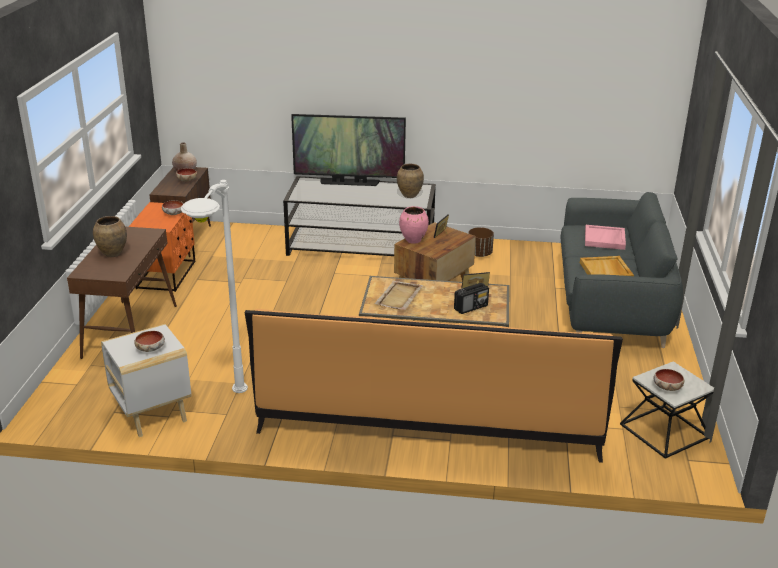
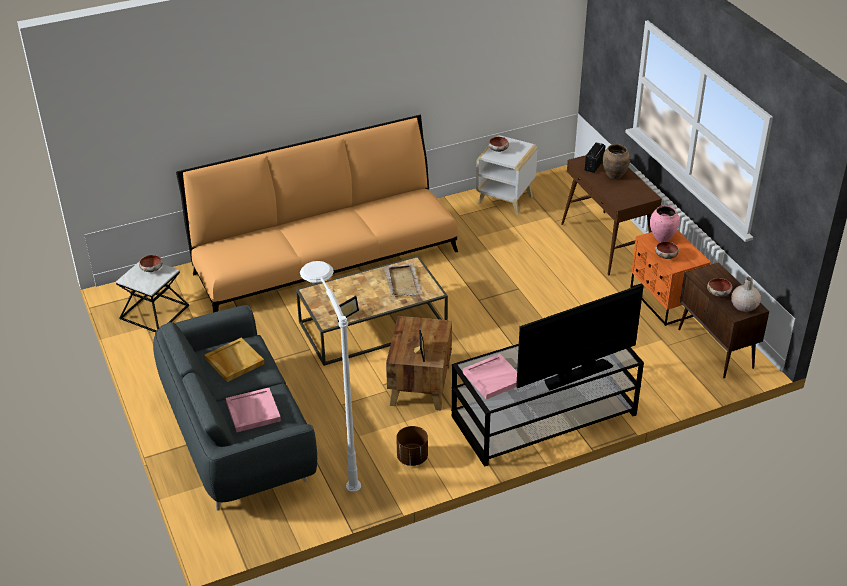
camera: 150 degrees right, 10 degrees up
(226, 418) = (456, 213): white floor lamp -> white floor lamp (336, 455)
(409, 195) = (493, 378): brown vase -> pink tray
(413, 240) = (438, 331): pink vase -> pink vase (661, 238)
(471, 307) = (336, 293): radio -> radio (594, 165)

